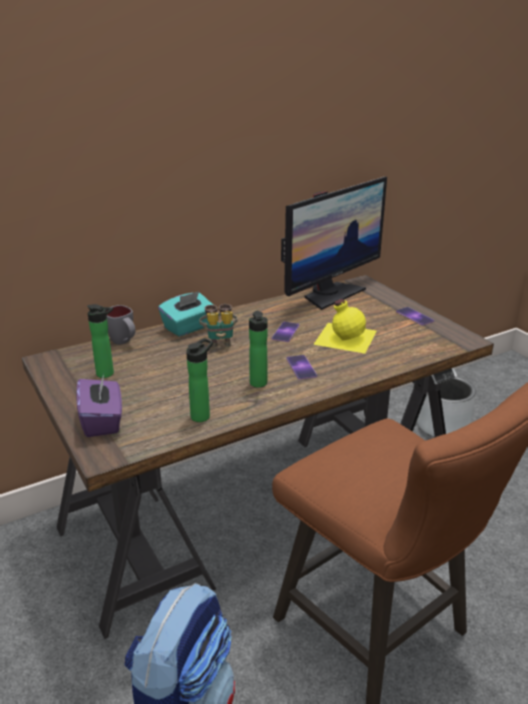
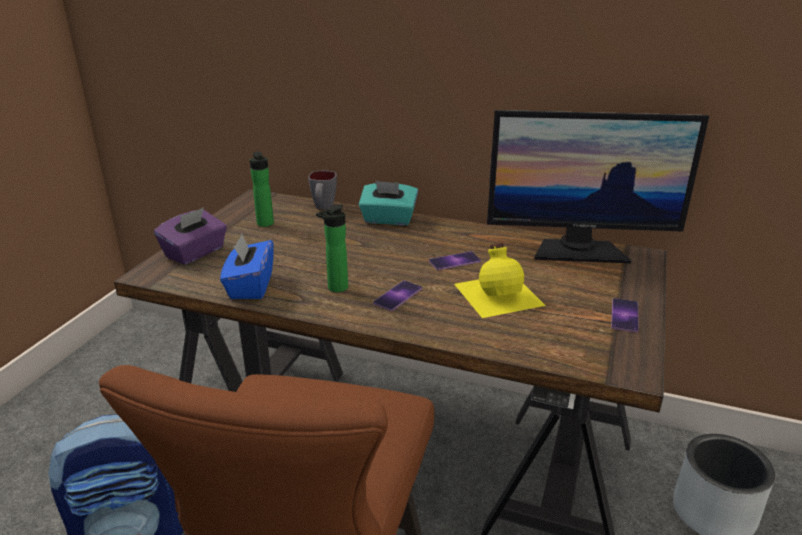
camera: 50 degrees right, 0 degrees up
(202, 415) = (250, 286): bottle -> blue tissue box
(219, 341) = (385, 241): binoculars -> none

